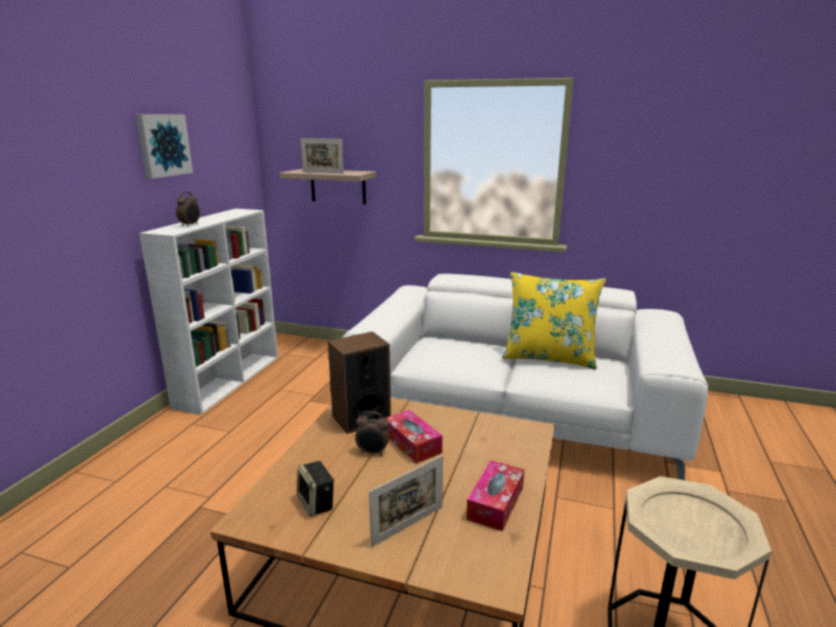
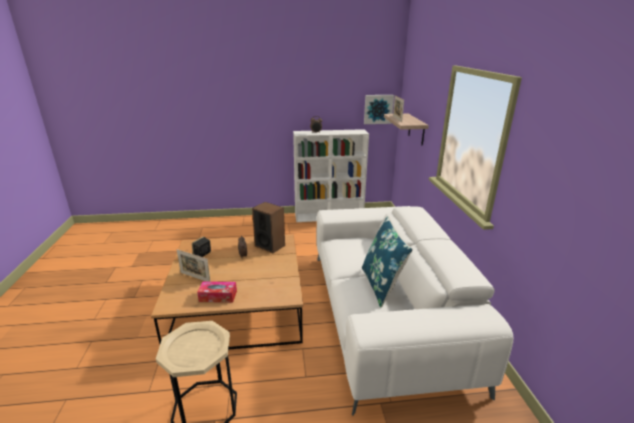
camera: 65 degrees right, 5 degrees up
(163, 145) = (320, 91): picture -> picture (378, 109)
(412, 443) = (255, 264): tissue box -> none
(549, 357) = (382, 285): yellow pillow -> blue pillow

